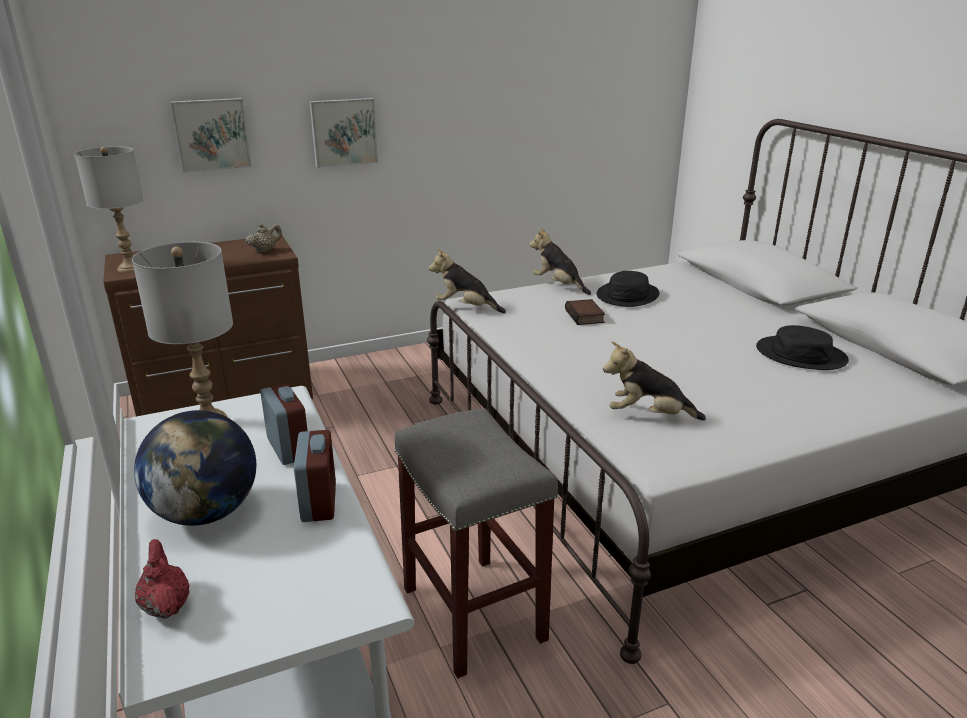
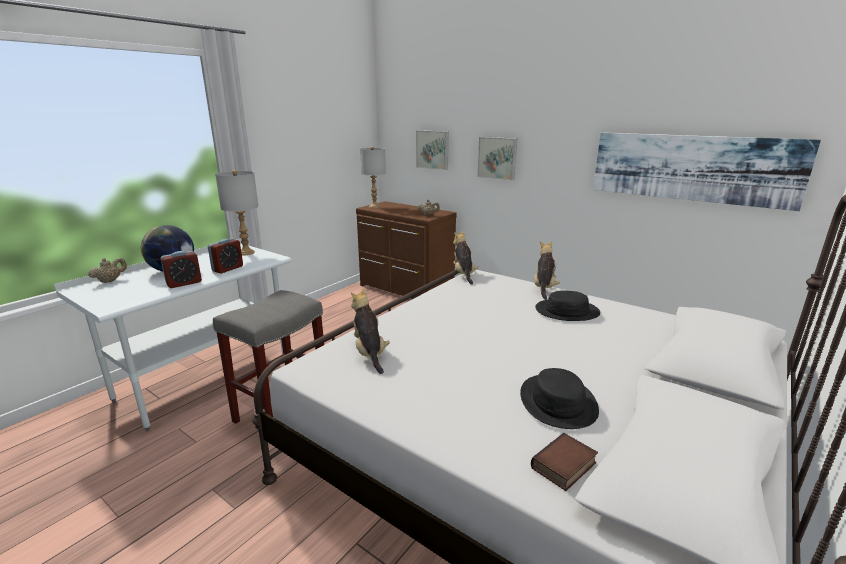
camera: 60 degrees right, 5 degrees down
(166, 606) = (110, 281): red teapot -> beige teapot
(580, 111) = (691, 168): none -> picture
(585, 316) = (503, 306): book -> book (564, 467)

